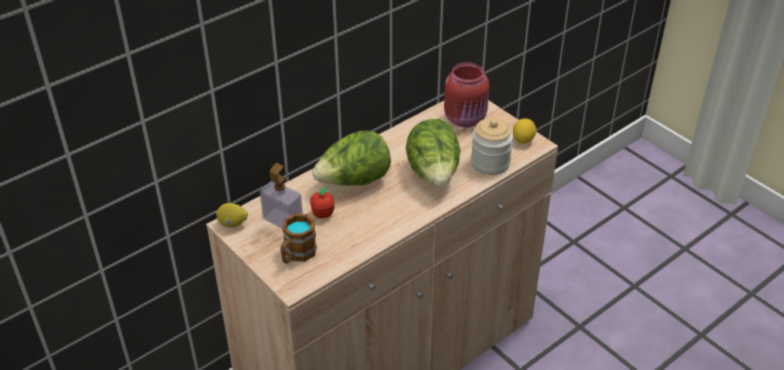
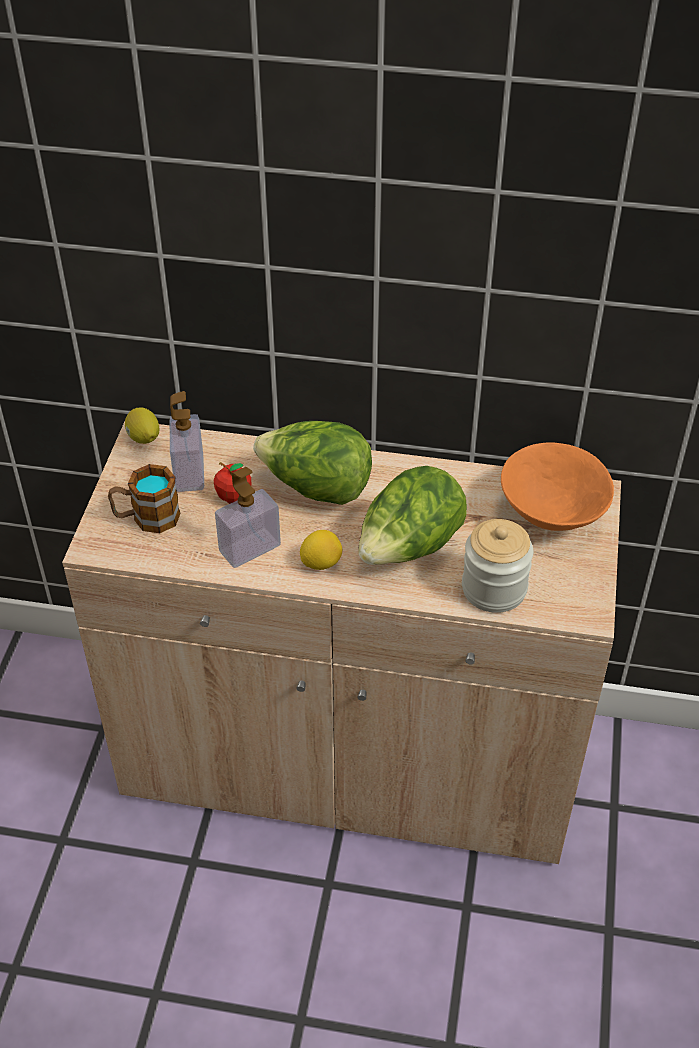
camera: 50 degrees right, 5 degrees up
(367, 228) = (249, 548): none -> soap dispenser
(466, 119) = (552, 515): red jar -> orange bowl
(523, 140) = (579, 595): lemon -> lemon (321, 563)

